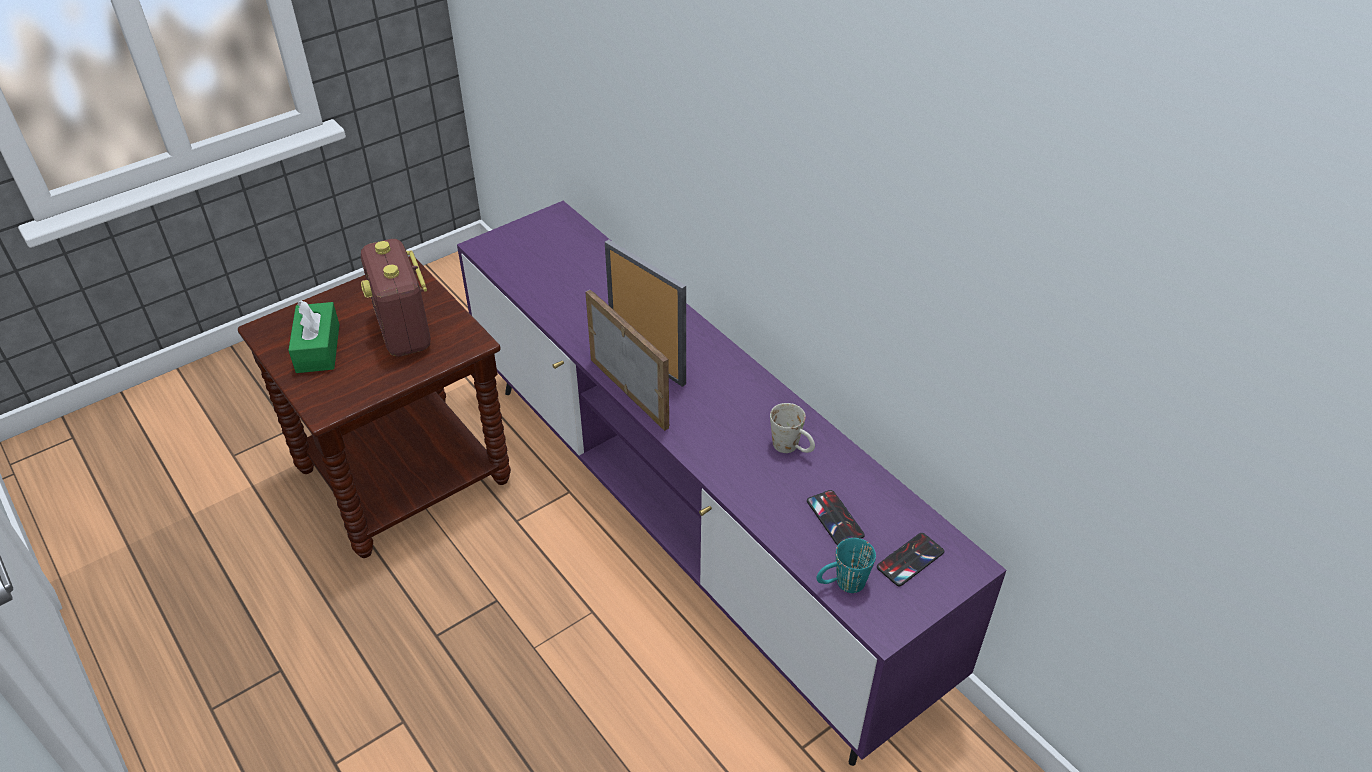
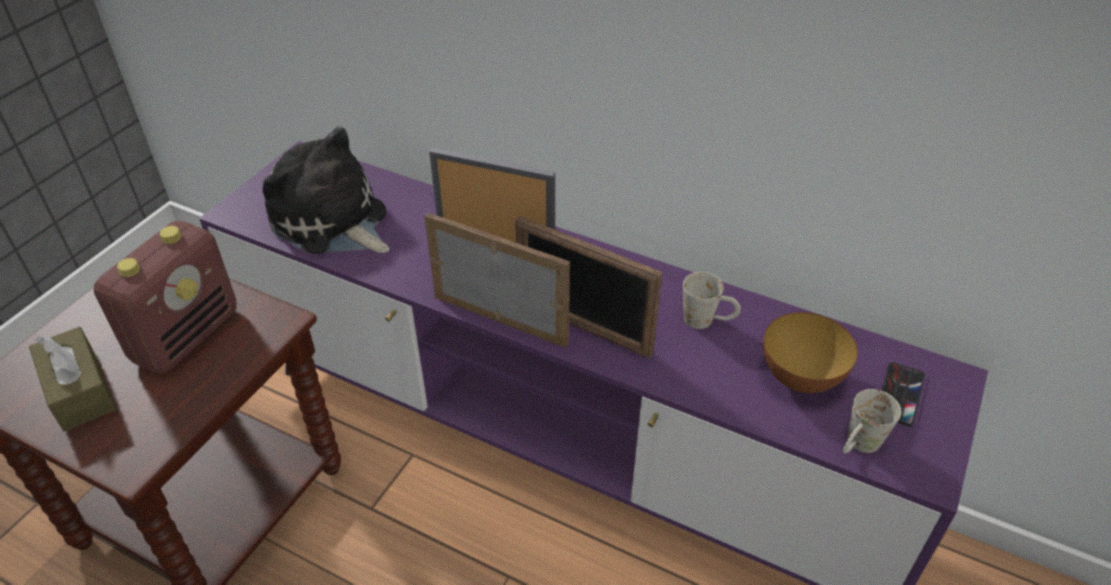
camera: 25 degrees left, 0 degrees up
(318, 348) = (80, 391): green tissue box -> brown tissue box
(404, 331) = (187, 335): radio -> radio turned 105 degrees counterclockwise
(550, 276) = (332, 222): none -> plush toy
(688, 420) = (583, 327): none -> picture frame
(835, 518) = (800, 378): phone -> bowl
(842, 584) = (858, 446): turquoise mug -> white mug

